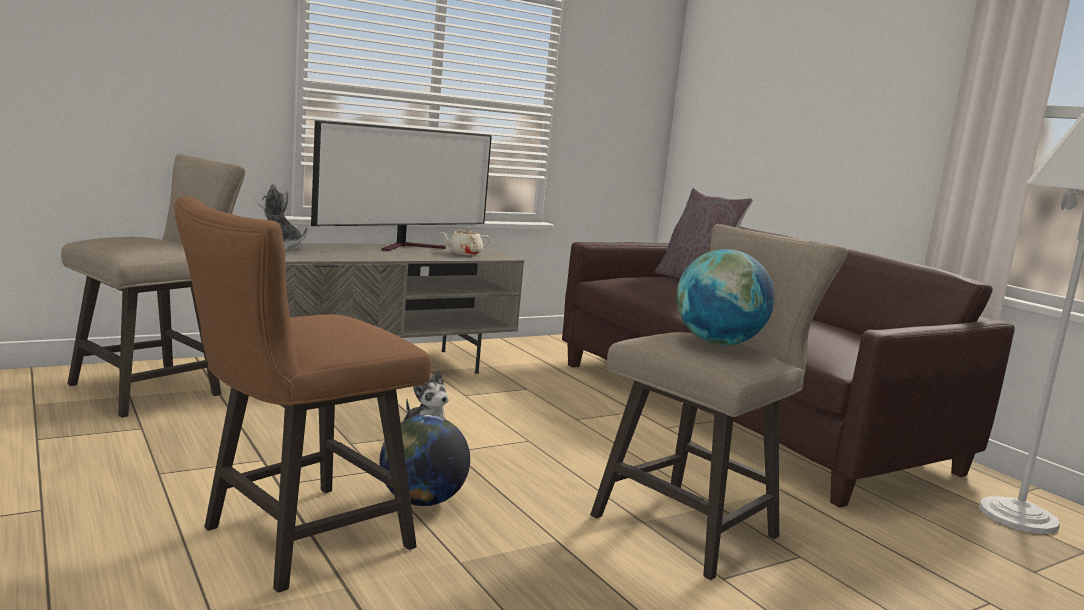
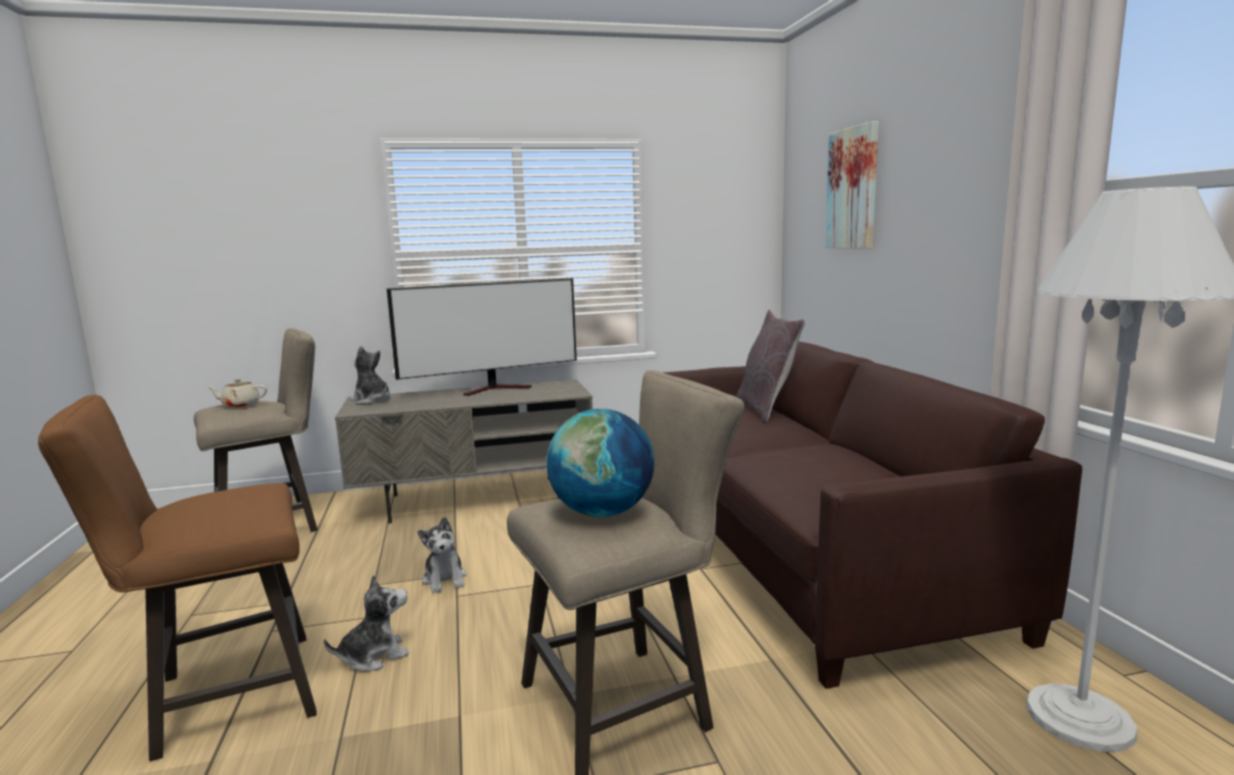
camera: 20 degrees right, 0 degrees up
(421, 501) = (374, 656): globe -> plush toy
(464, 253) = (541, 392): beige teapot -> beige teapot (240, 405)
(773, 81) = (853, 188): none -> picture

